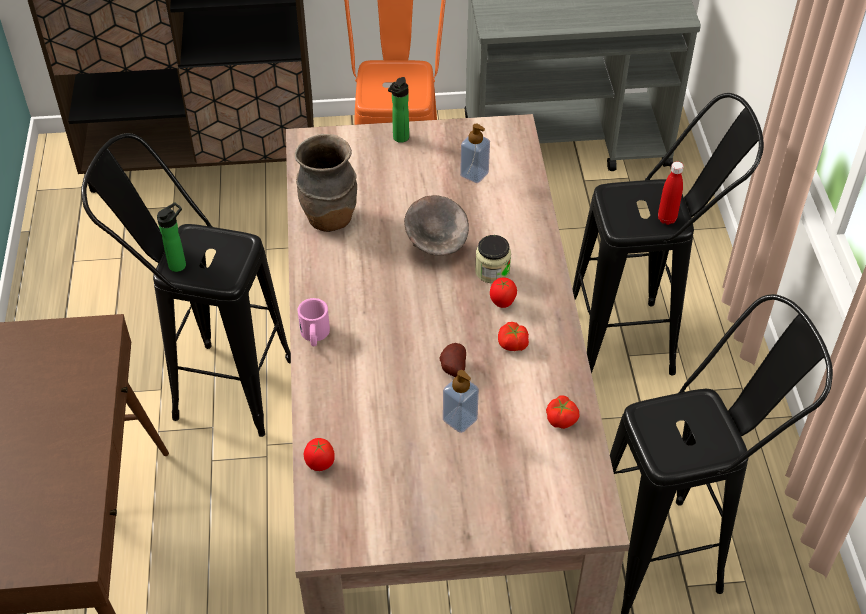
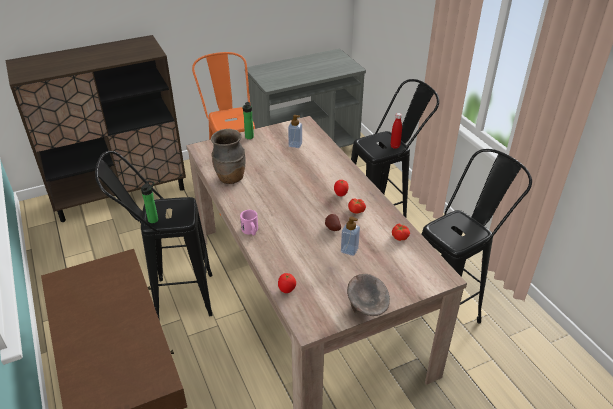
camera: 20 degrees left, 10 degrees down
(437, 246) = (294, 178): grey bowl -> grey bowl (367, 309)
(492, 271) = (328, 182): jar -> none

